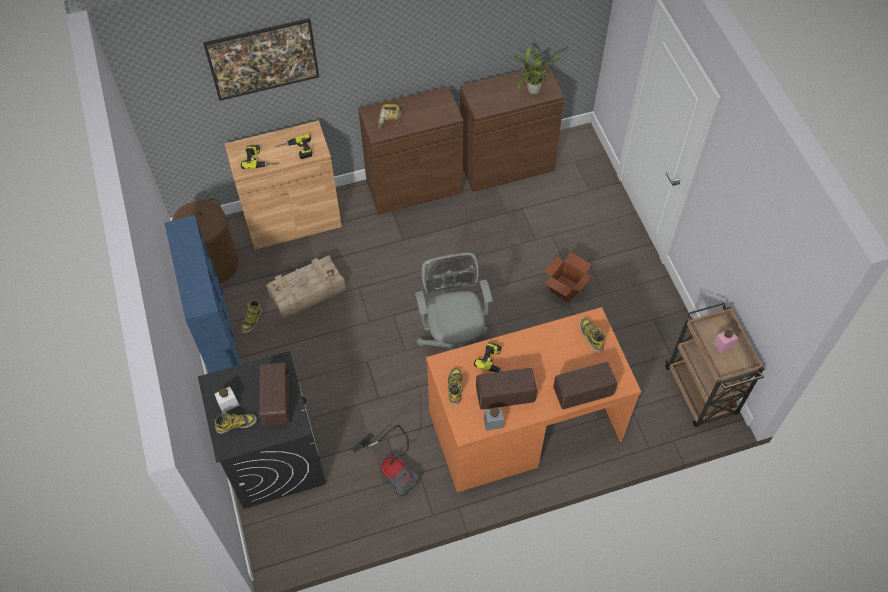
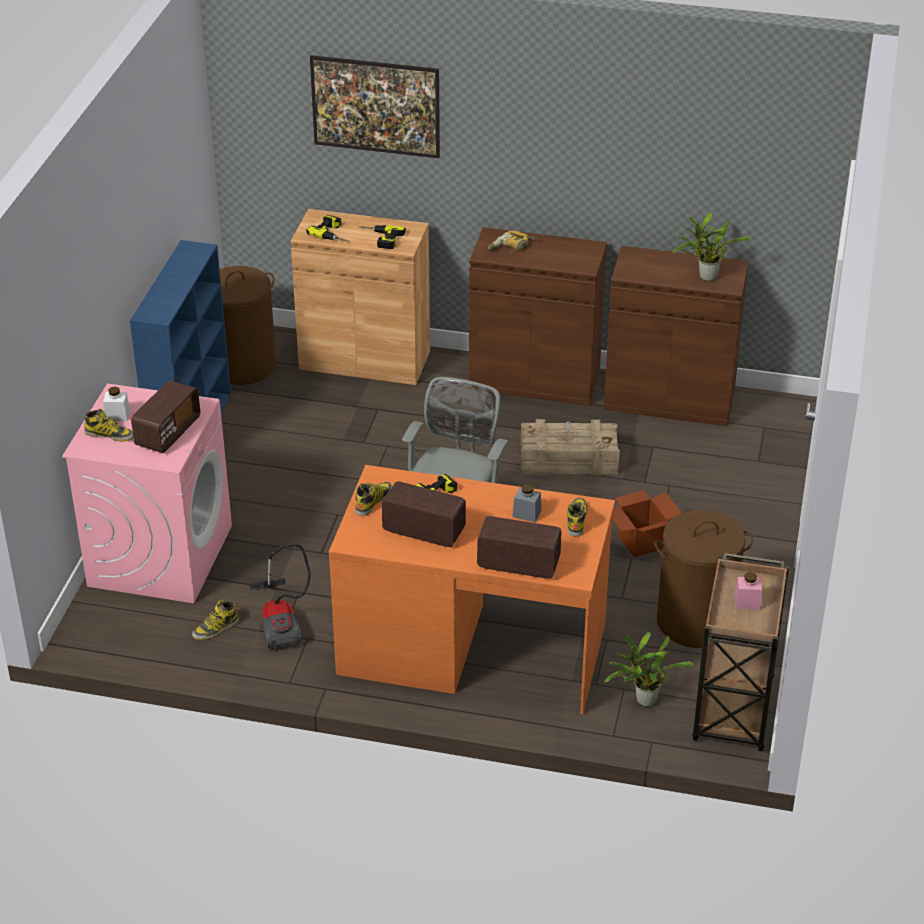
camera: 30 degrees right, 20 degrees down
(252, 320) = (241, 429): boot -> boot (216, 628)
(274, 456) = (160, 555): black washing machine -> pink washing machine
(306, 292) = (323, 428): crate -> crate (568, 459)
(493, 422) = (388, 547): grey jar -> grey jar (526, 514)
(636, 335) = (695, 622): none -> brown laundry basket
(647, 412) = (643, 700): none -> potted plant

